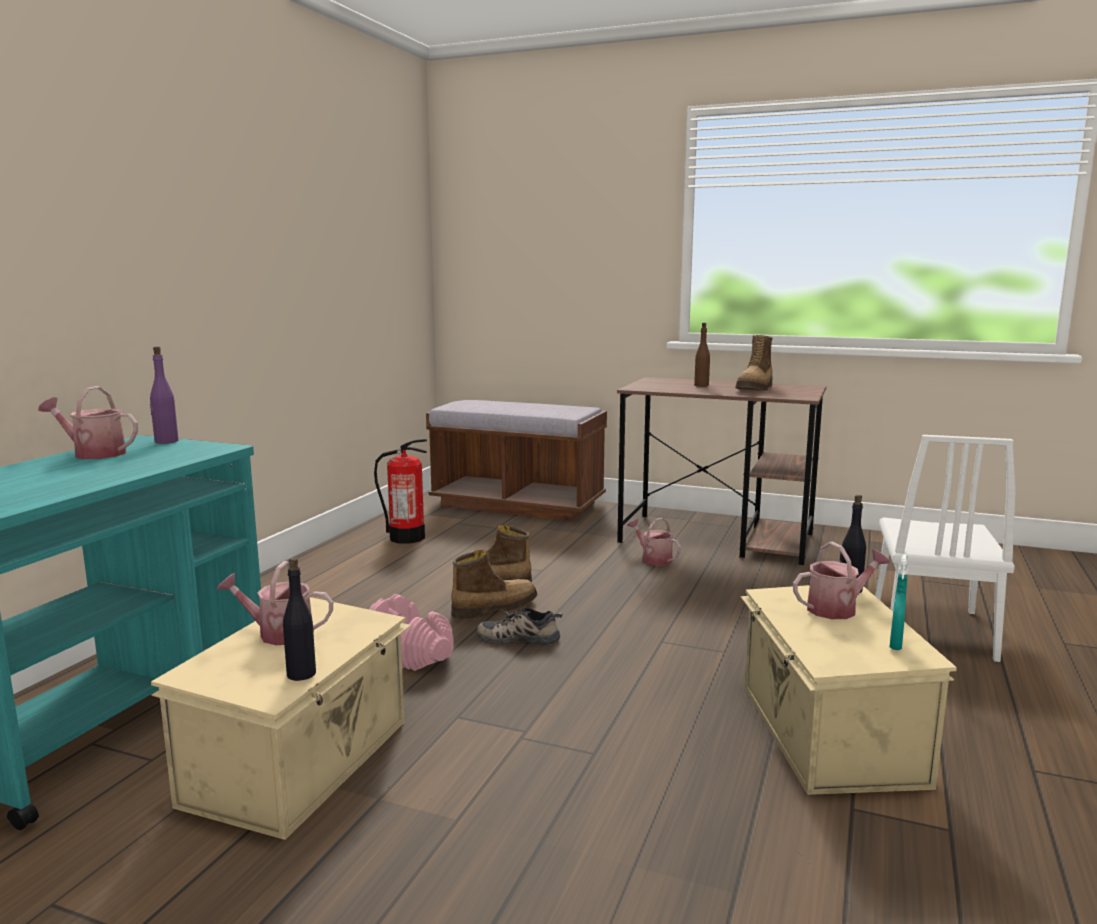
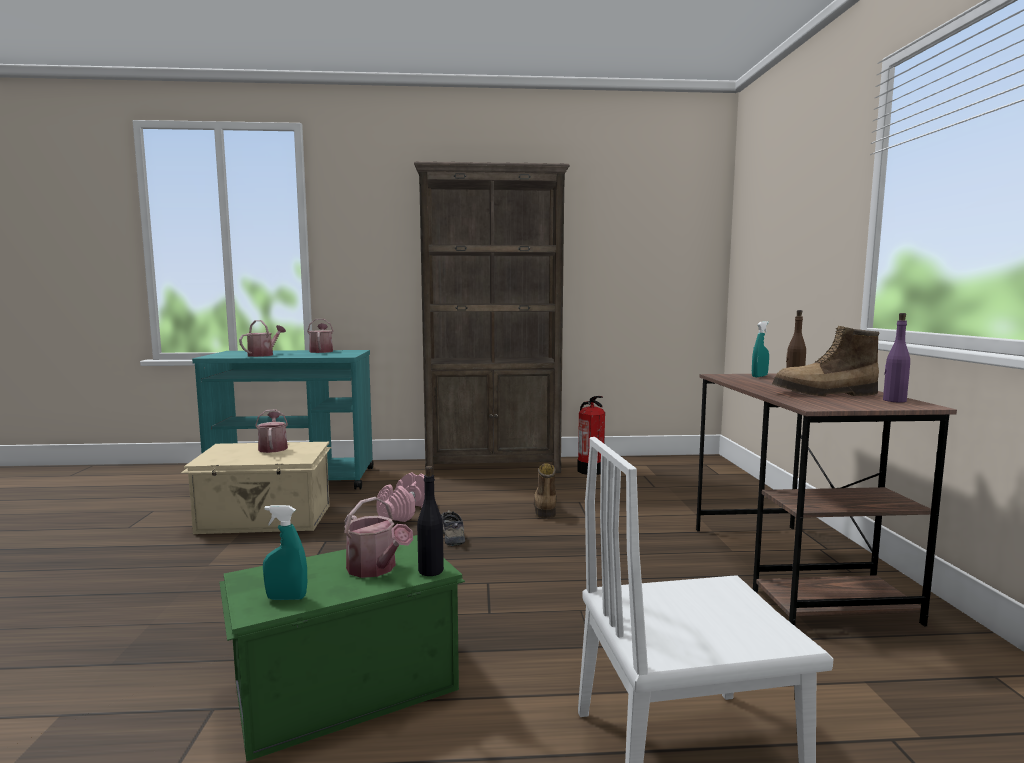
camera: 65 degrees right, 5 degrees down
(166, 441) = (354, 352): purple bottle -> purple bottle (894, 400)
(301, 674) = (227, 460): black bottle -> none
(307, 576) = (494, 466): none -> brown bookcase
(494, 608) = (495, 517): boot -> none
(518, 504) = (723, 481): brown bench -> none
(653, 384) = (759, 376): none -> turquoise spray bottle
(653, 559) = (676, 550): watering can -> watering can (263, 355)
(827, 734) = (344, 684): beige storage box -> green storage box

